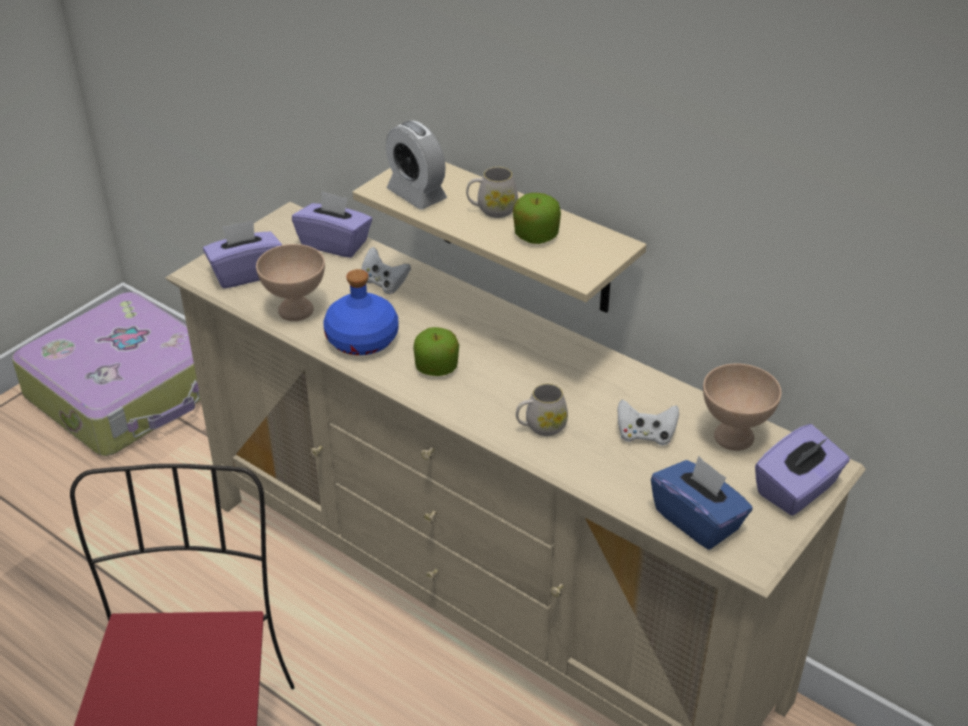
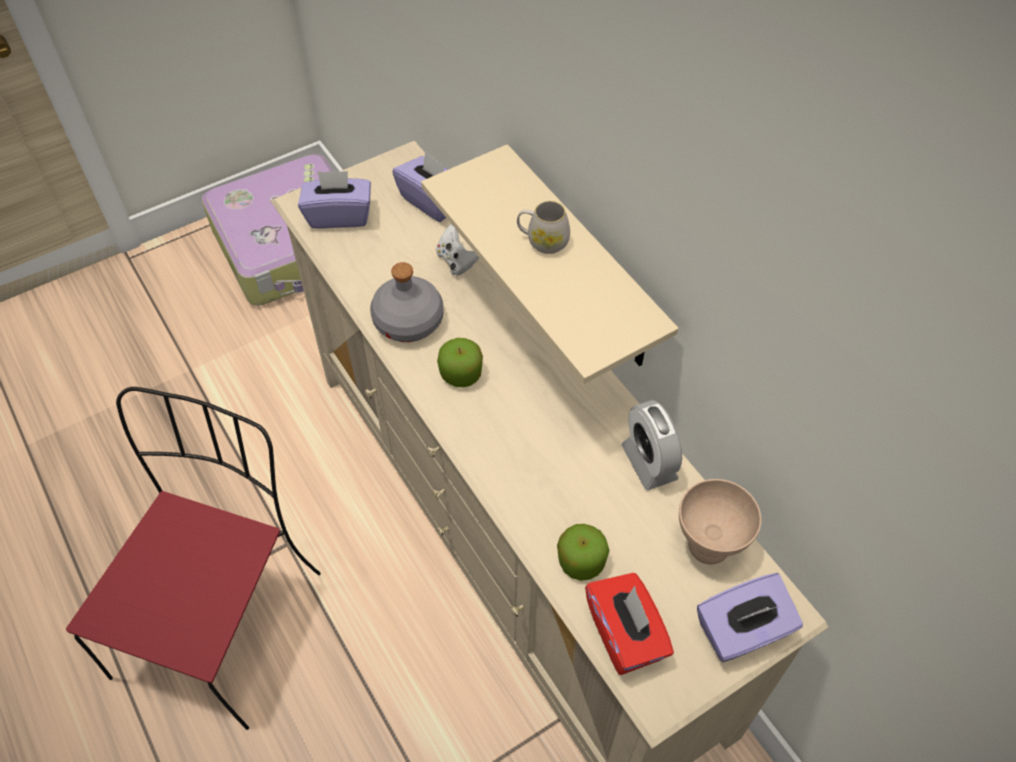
camera: 20 degrees right, 15 degrees up
(296, 311) = (364, 272): beige bowl -> none
(362, 340) = (408, 321): blue bottle -> grey bottle
(416, 194) = (479, 202): alarm clock -> alarm clock (649, 462)
(535, 235) = (570, 286): apple -> apple (581, 561)
(540, 426) = (526, 473): white mug -> none
(645, 435) = (621, 516): white game controller -> none
(697, 520) = (625, 634): blue tissue box -> red tissue box

